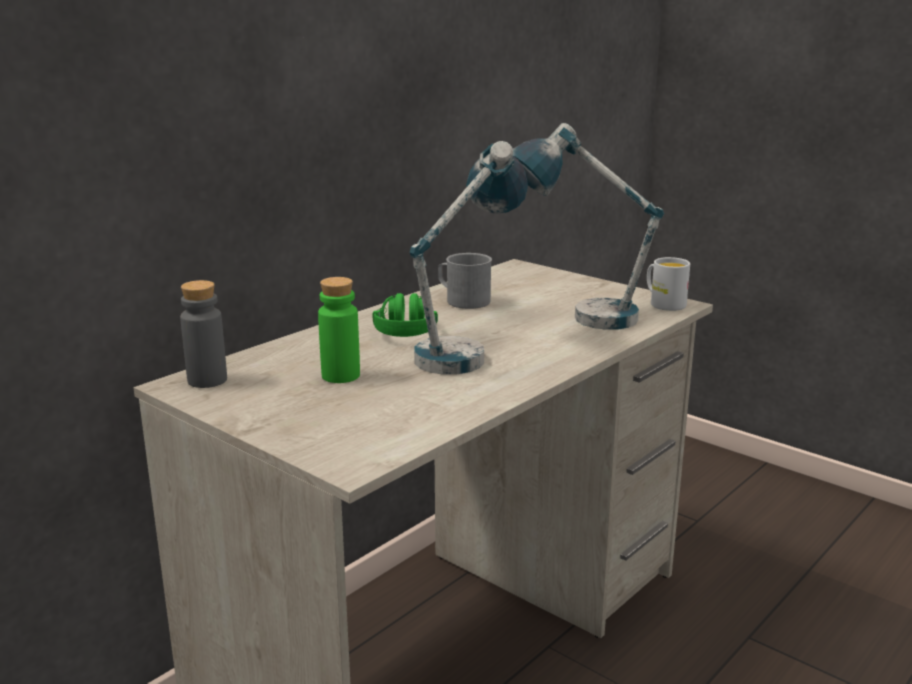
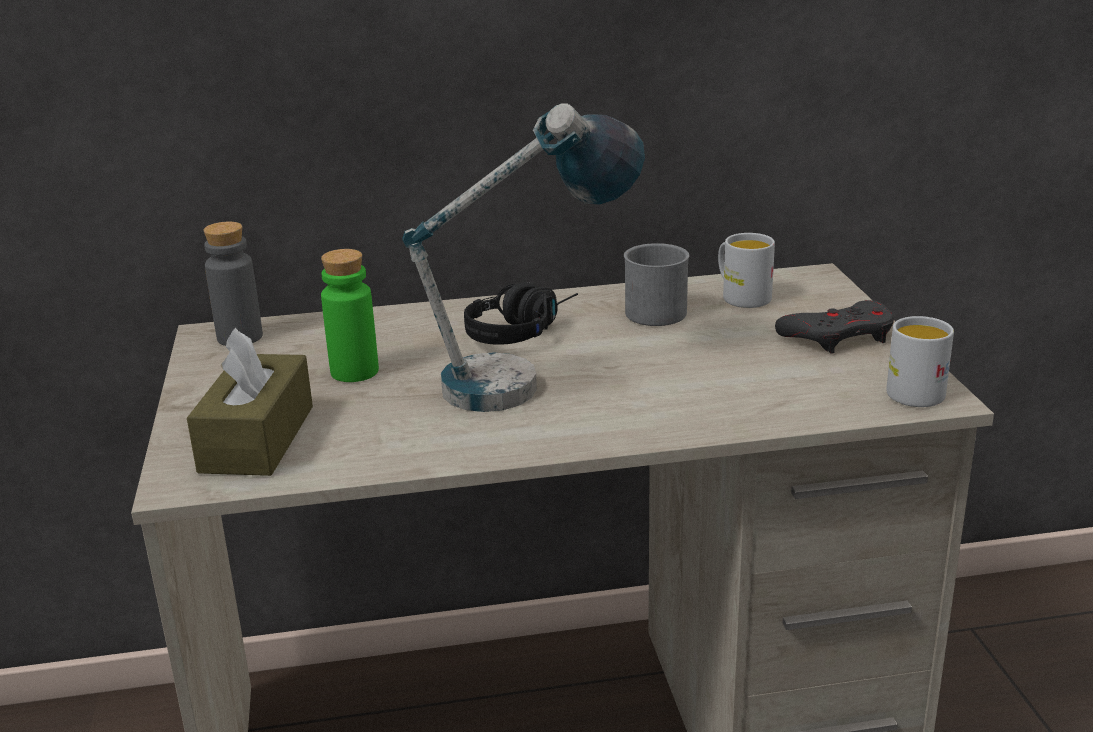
camera: 40 degrees right, 5 degrees up
(353, 427) = (257, 439): none -> brown tissue box
(406, 328) = (522, 331): green headphones -> black headphones
(498, 283) = (740, 296): none -> white mug
(577, 317) = (751, 375): table lamp -> none
(584, 289) = (839, 336): none -> grey game controller

